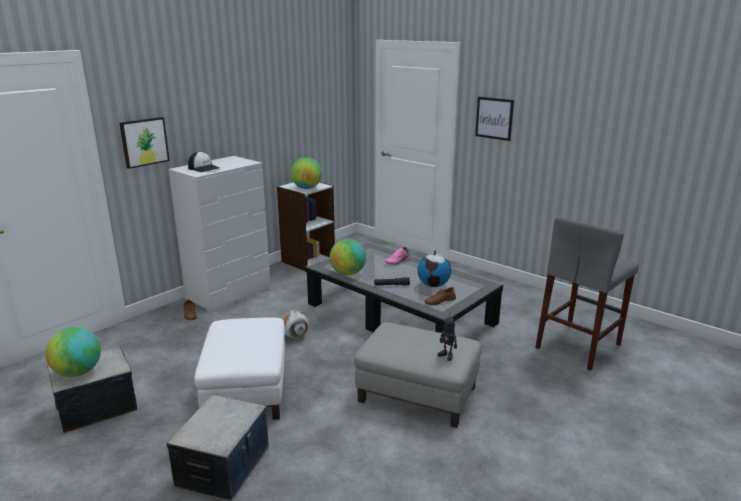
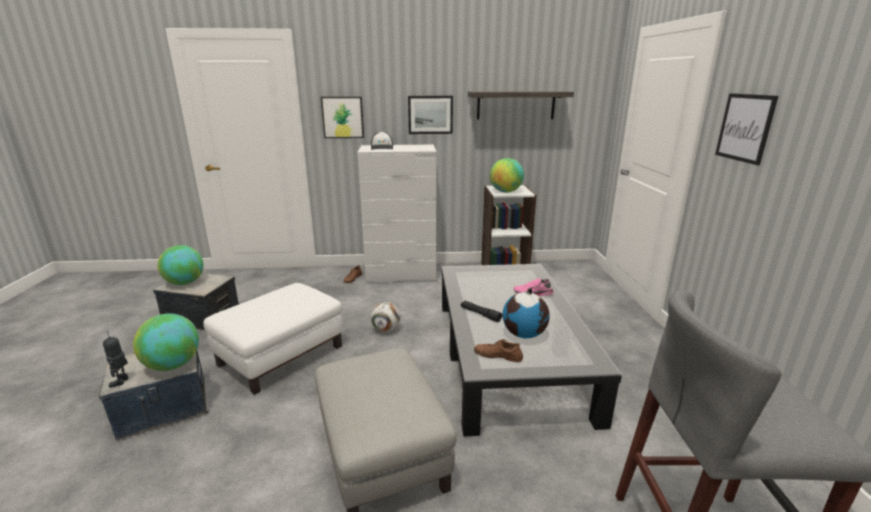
camera: 45 degrees right, 0 degrees up
(225, 127) = (430, 114): none -> picture
(291, 108) = (516, 105): none -> shelf
(348, 273) = (462, 286): globe -> globe (173, 365)
(447, 355) = (371, 422): toy robot -> toy robot (122, 381)

